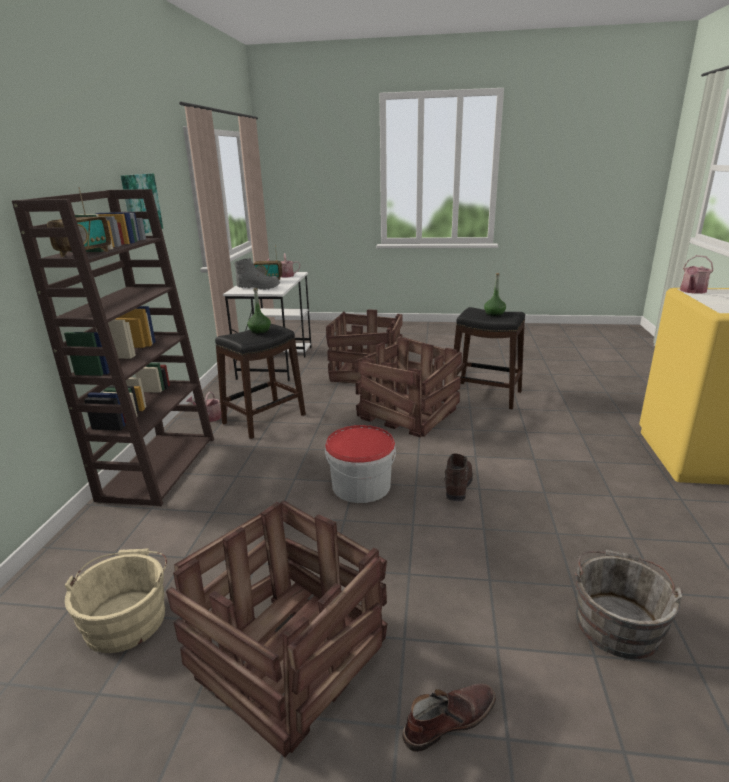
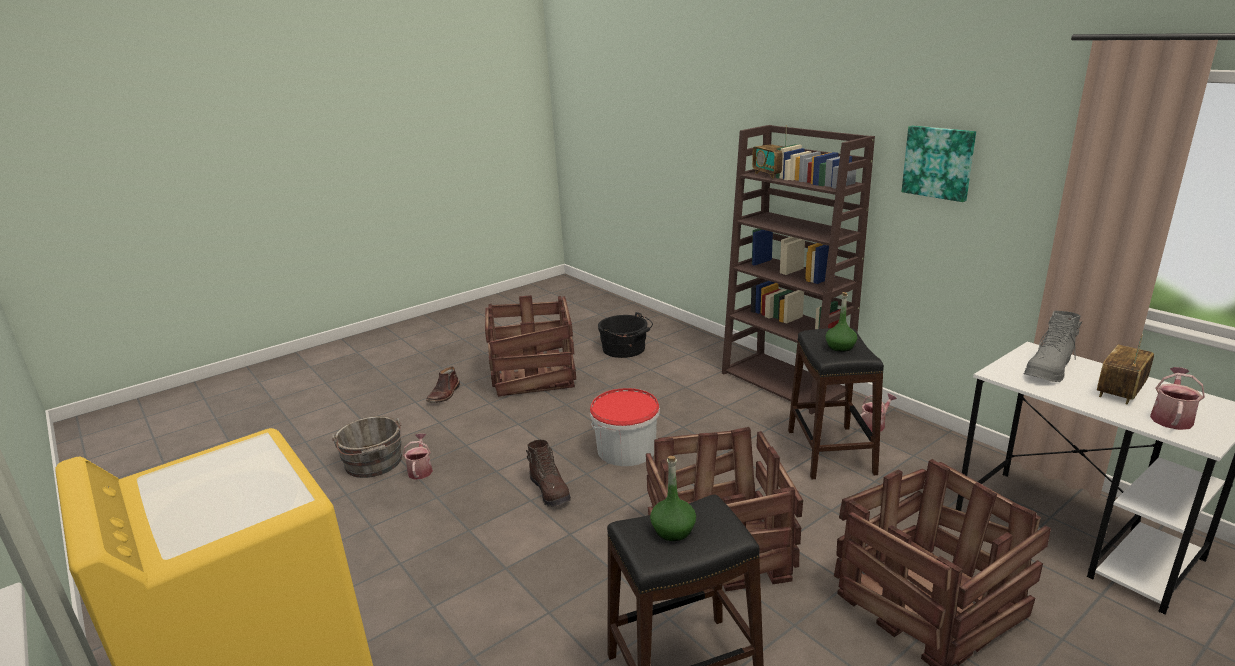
camera: 135 degrees right, 0 degrees up
(127, 617) = (626, 349): beige bucket -> black bucket
(692, 291) = (288, 494): watering can -> watering can (420, 470)

